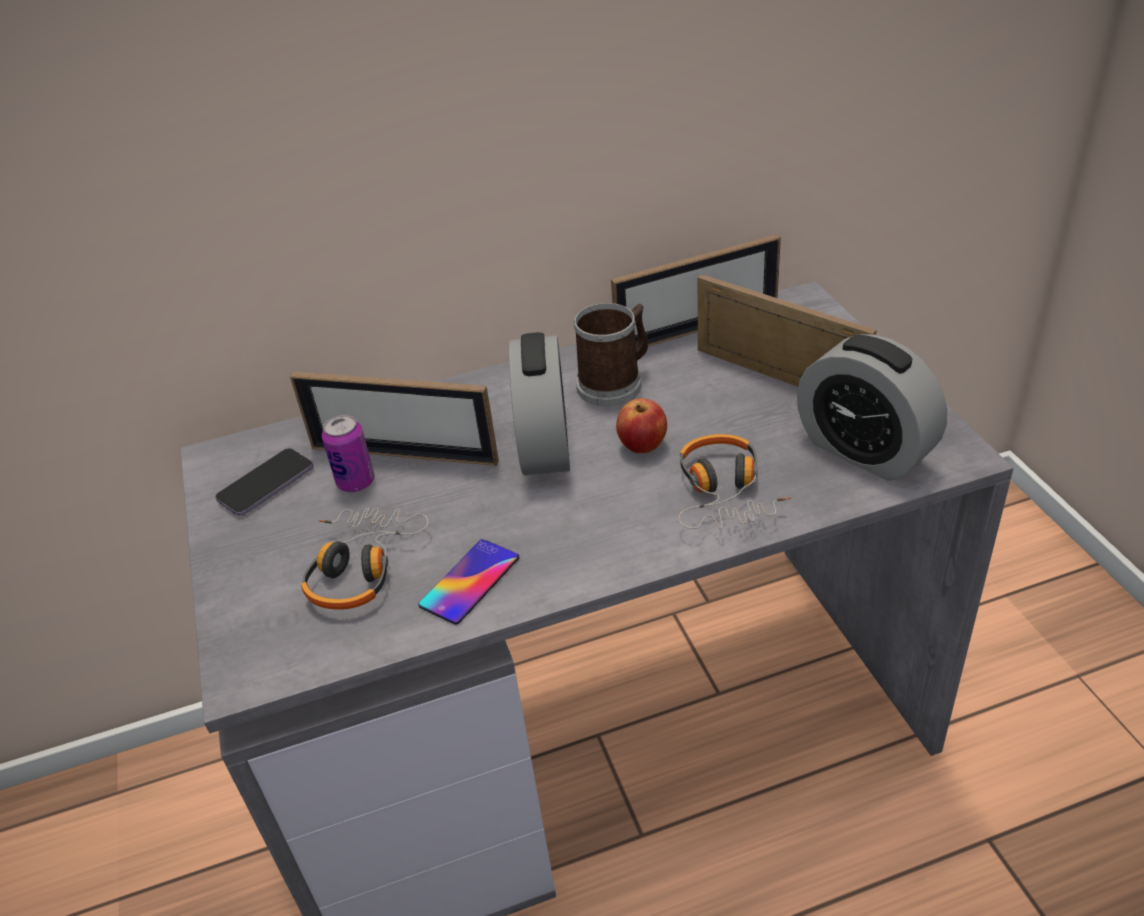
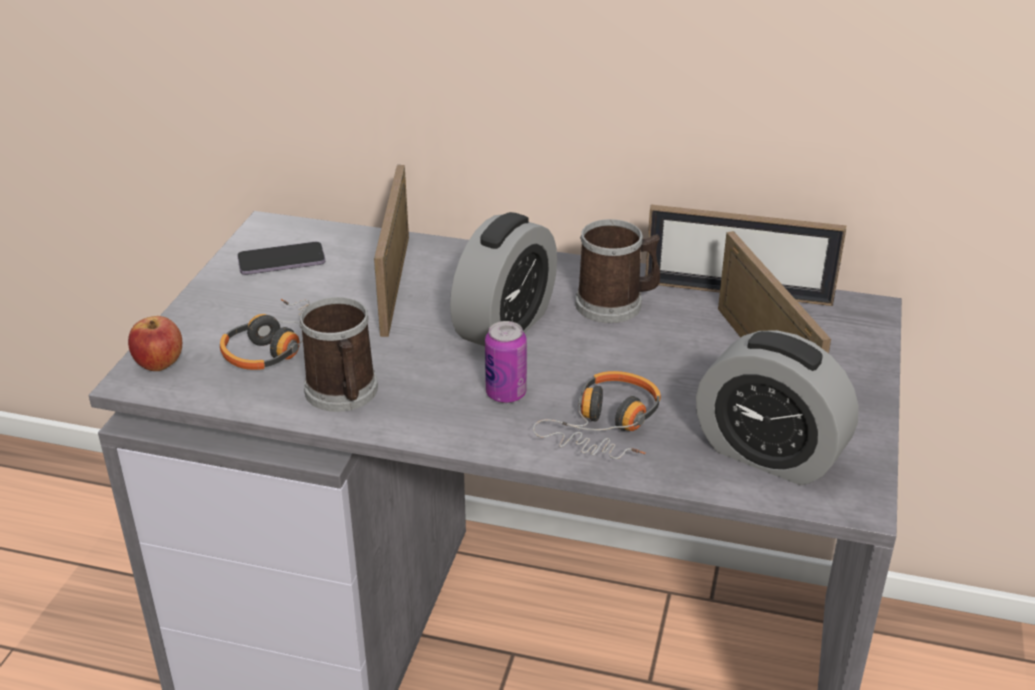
camera: 30 degrees right, 5 degrees down
(356, 482) = (341, 288): can -> can (506, 394)
(403, 454) = (395, 284): picture frame -> picture frame turned 45 degrees clockwise
(470, 581) = (343, 394): phone -> mug
(643, 445) = (582, 361): apple -> apple (160, 364)
(864, 450) = (769, 454): alarm clock -> alarm clock turned 45 degrees counterclockwise

